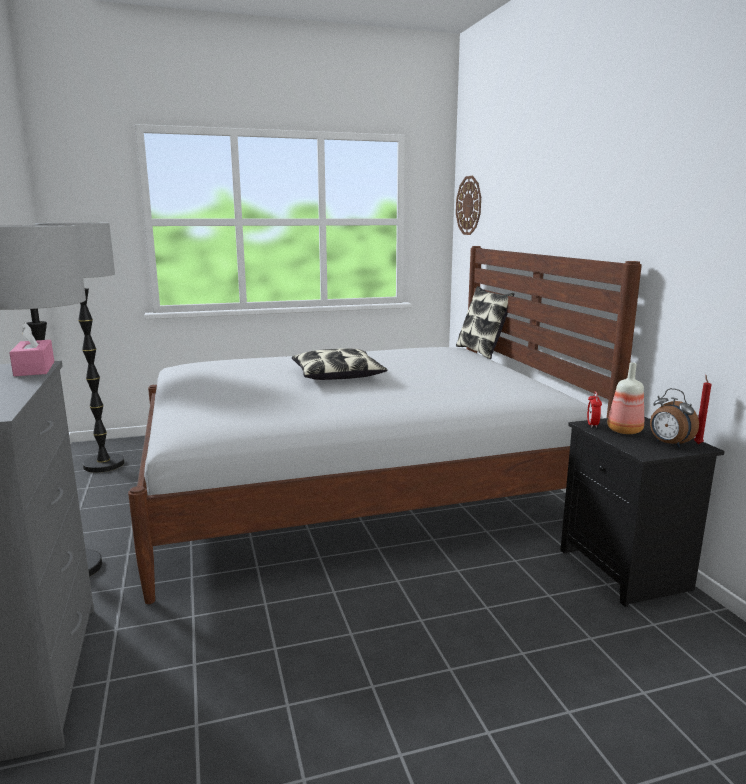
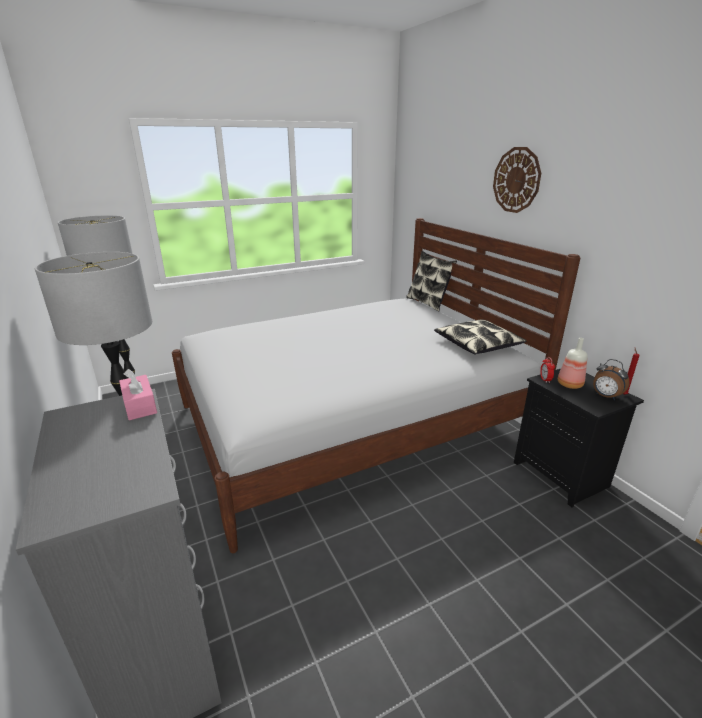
camera: 10 degrees left, 10 degrees up
(337, 376) = (338, 342): pillow -> pillow (477, 344)
(469, 205) = (410, 183): wall clock -> wall clock (516, 180)

